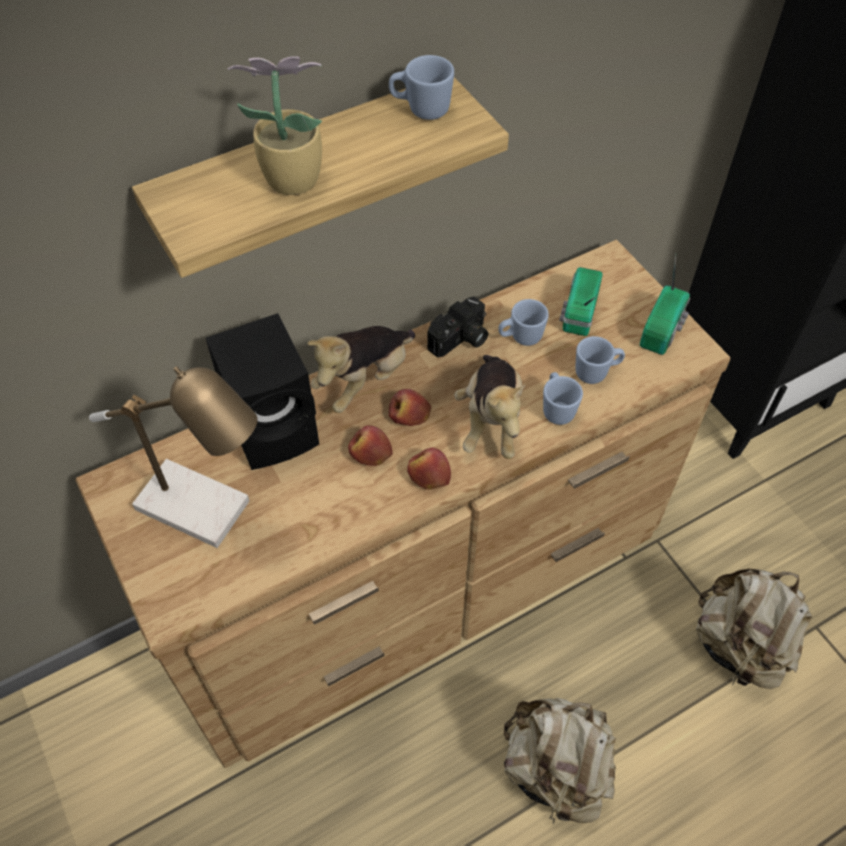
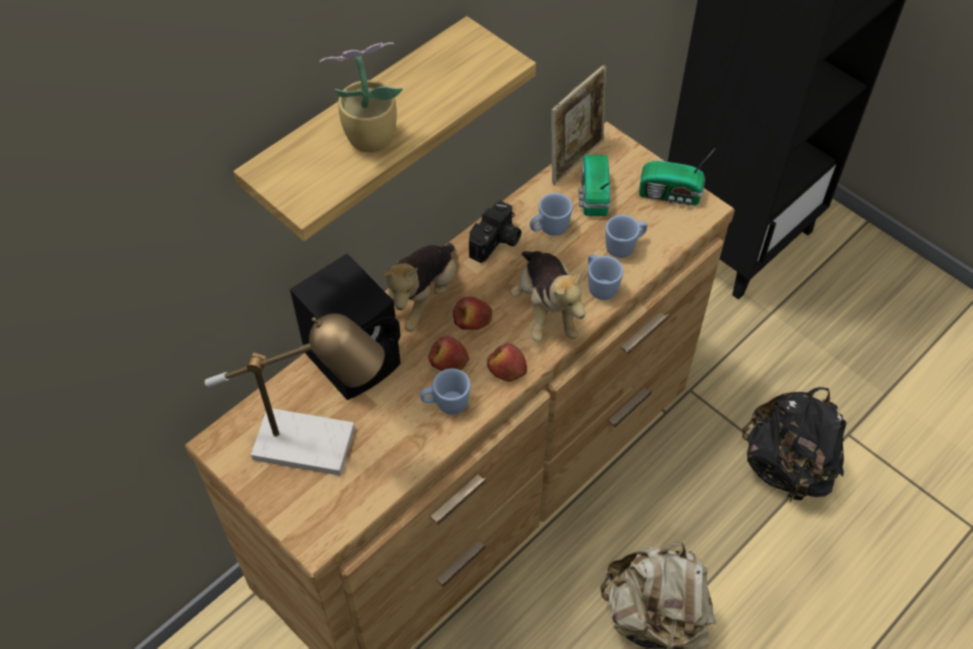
camera: 15 degrees left, 0 degrees up
(421, 109) = (455, 54): blue mug -> blue mug (445, 404)
(571, 271) = (575, 159): none -> picture frame
(664, 328) = (671, 195): radio -> radio turned 90 degrees clockwise
(740, 645) = (787, 467): beige backpack -> black backpack

